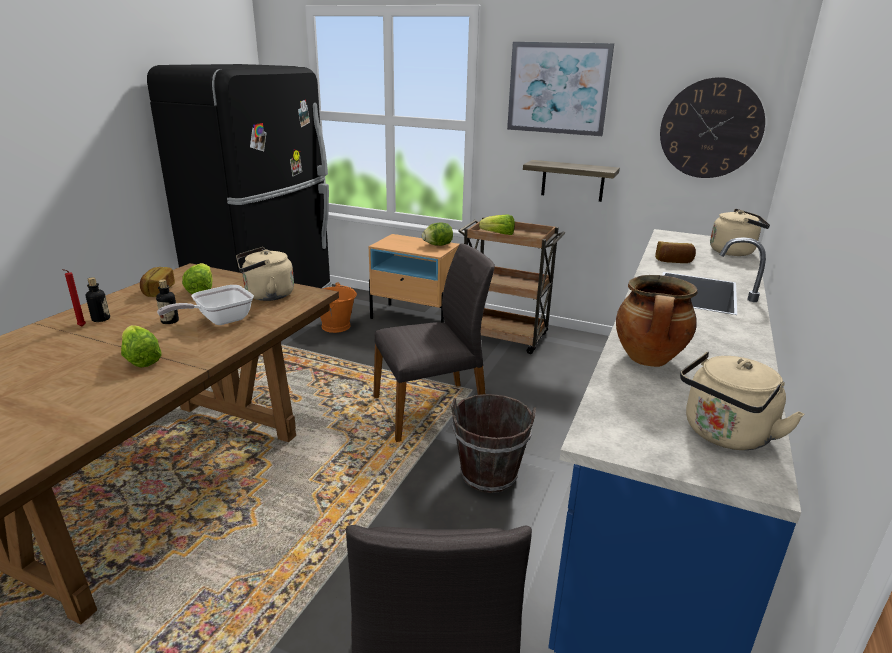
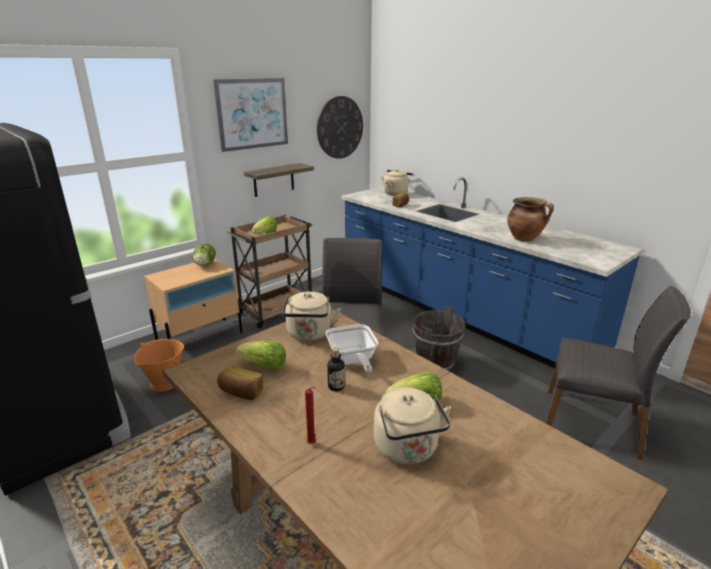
camera: 65 degrees left, 0 degrees up
(101, 319) = (299, 430): bottle -> none
(724, 435) = (593, 244): beige kettle -> beige kettle (408, 450)

